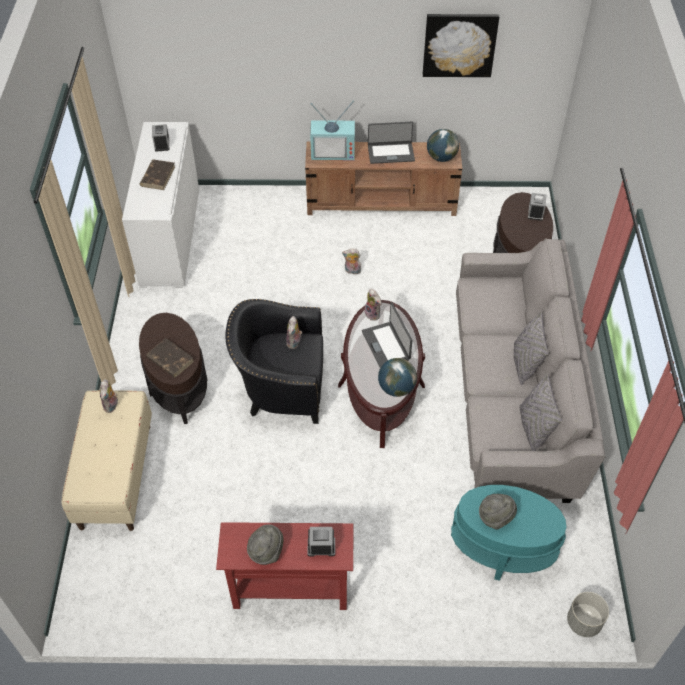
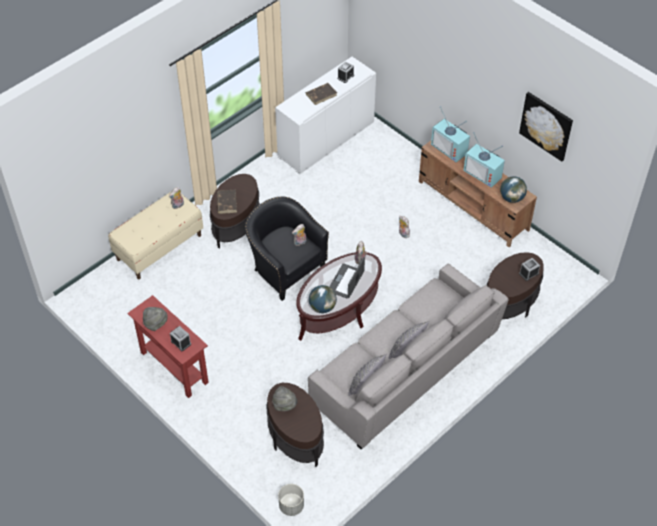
camera: 45 degrees right, 0 degrees up
(391, 153) = (484, 173): laptop -> television
(502, 549) = (295, 439): turquoise side table -> brown side table

